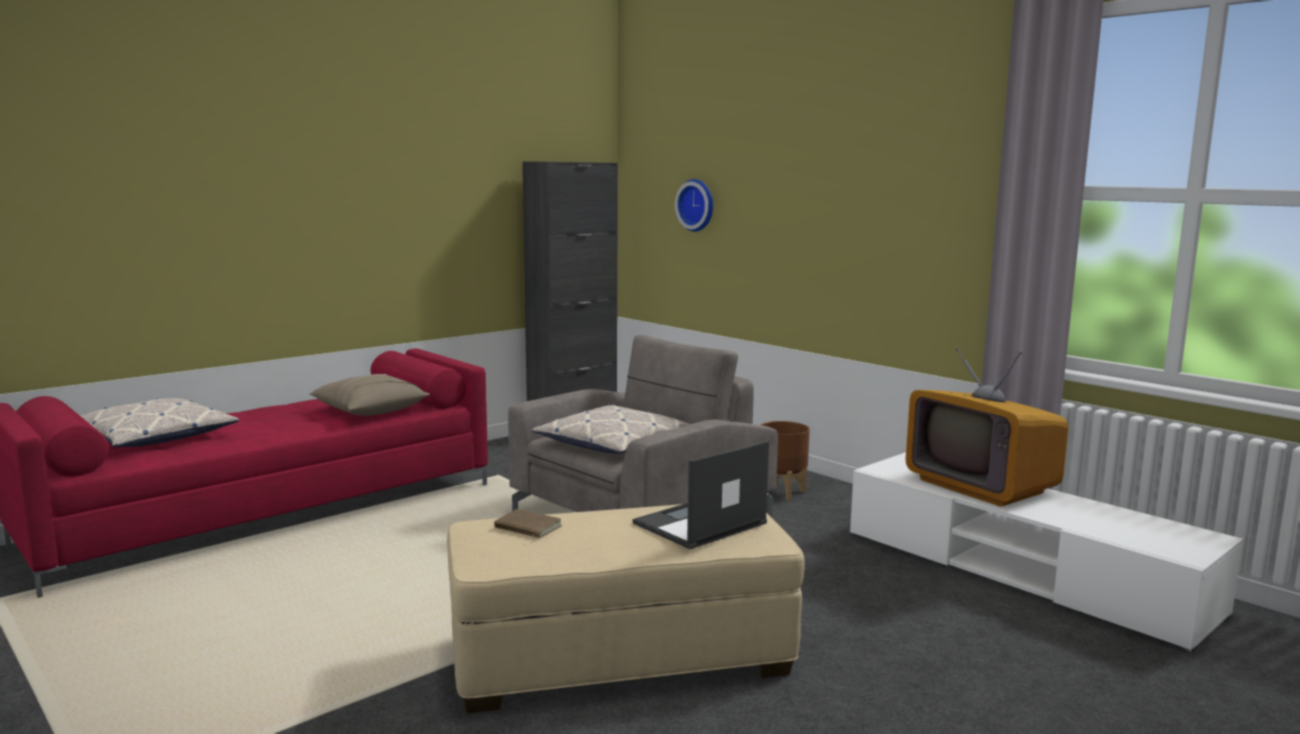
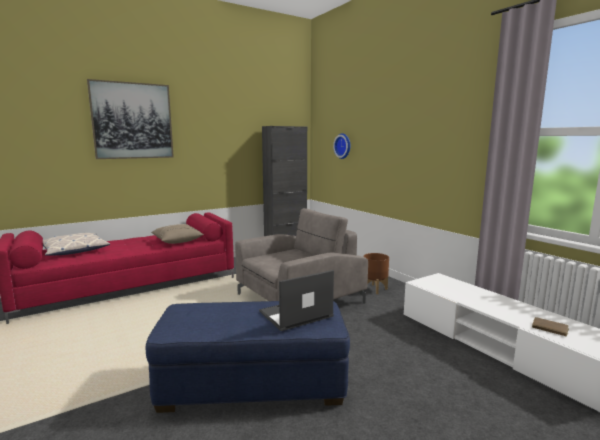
camera: 10 degrees right, 0 degrees up
(261, 152) = (132, 121): none -> picture
(526, 528) = (202, 311): brown book -> brown book (549, 329)
(613, 443) = (282, 262): pillow -> none
(621, 659) = (253, 384): beige ottoman -> blue ottoman
(981, 486) = (475, 296): television -> none

